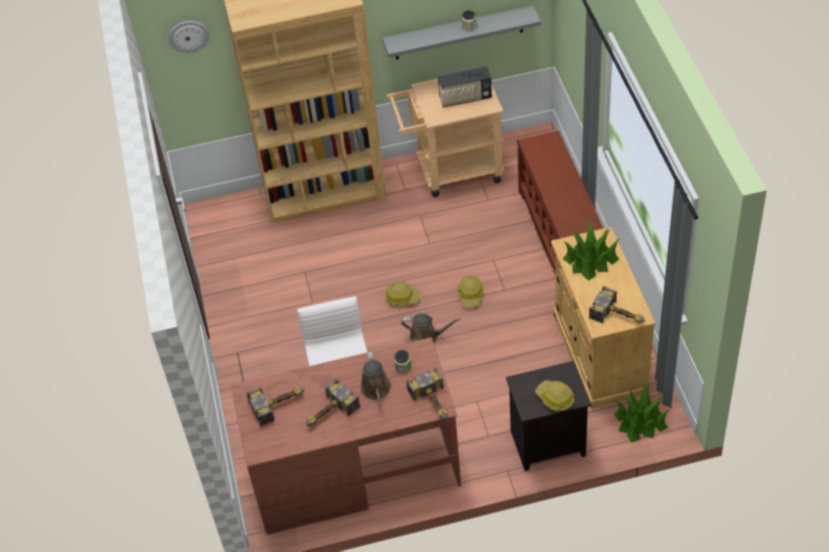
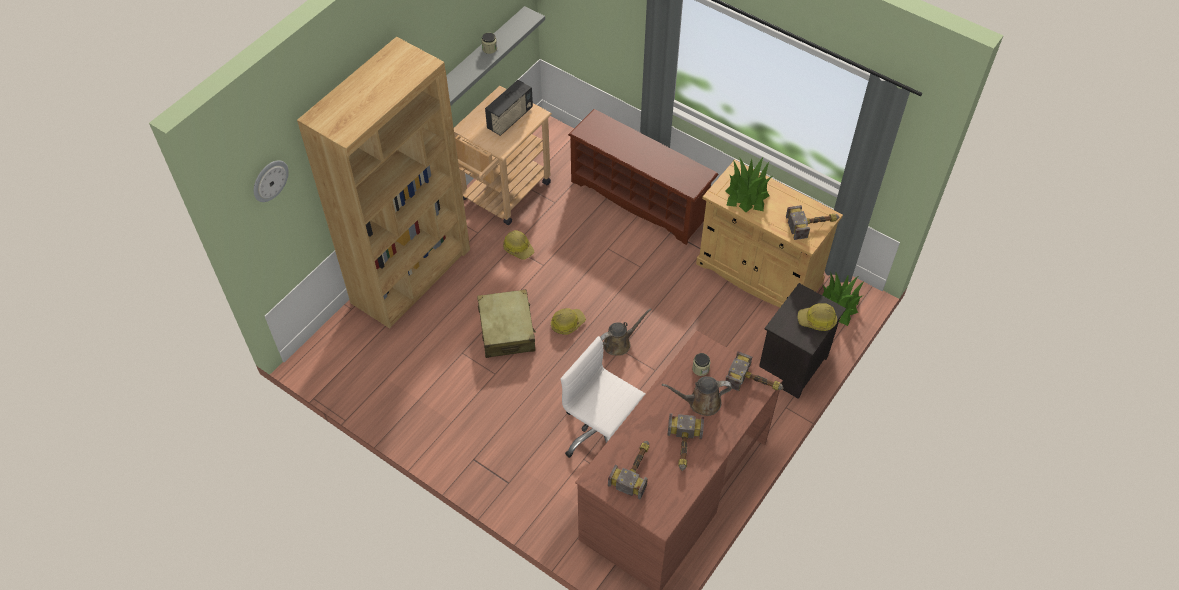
camera: 45 degrees left, 5 degrees up
(353, 275) = (507, 330): none -> beige suitcase
(376, 390) = (701, 402): brown watering can -> brown watering can turned 135 degrees clockwise
(471, 295) = (619, 287): hard hat -> hard hat (518, 248)

